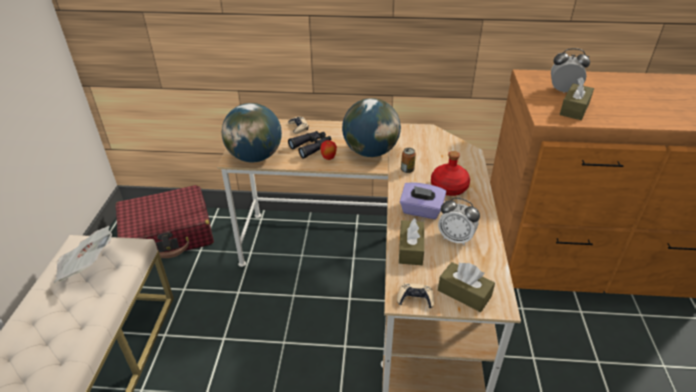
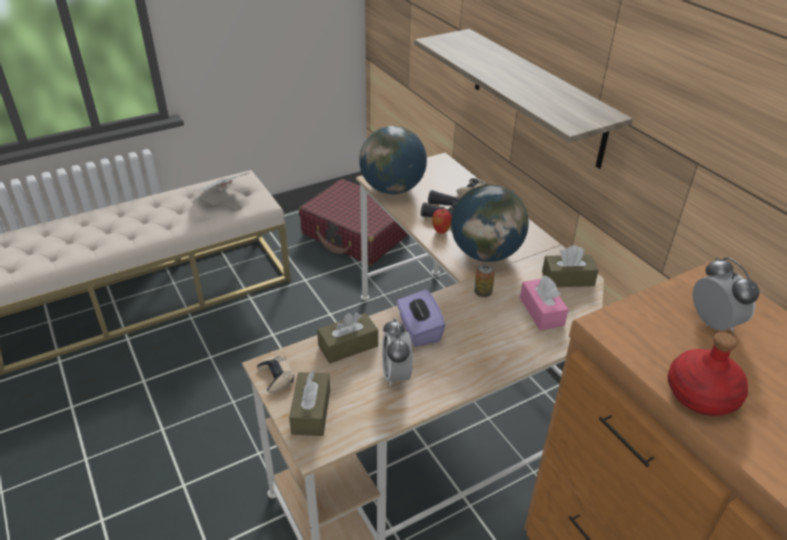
camera: 55 degrees right, 0 degrees up
(333, 32) = (536, 96): none -> shelf
(443, 157) = (541, 311): none -> pink tissue box
(449, 187) = (486, 337): red bottle -> red bottle (702, 394)
(574, 109) = (669, 346): brown tissue box -> brown tissue box (567, 279)

